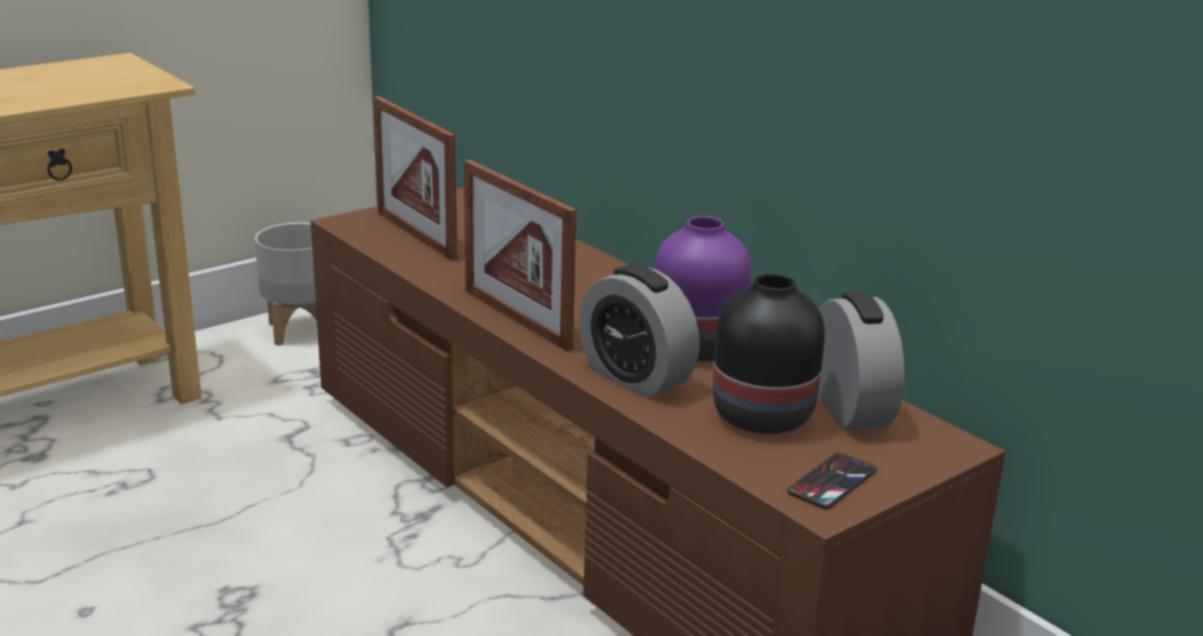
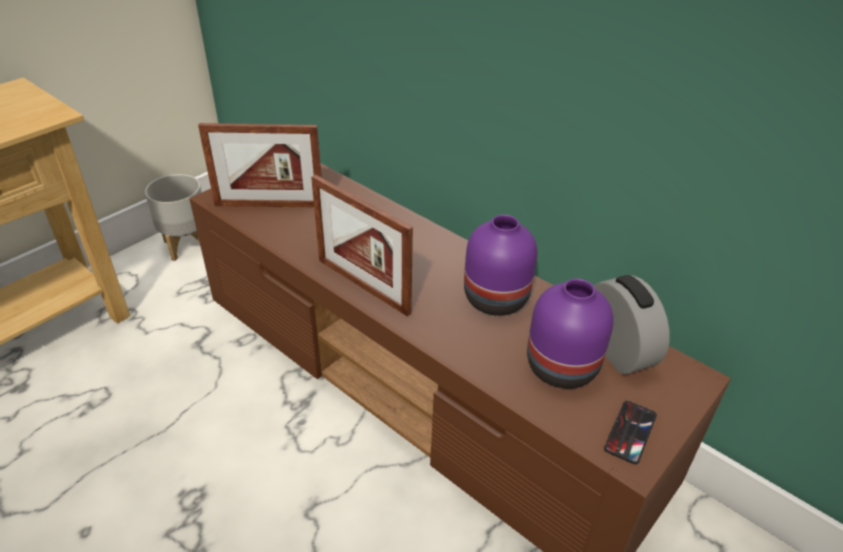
camera: 10 degrees left, 15 degrees up
(416, 235) = (269, 205): picture frame -> picture frame turned 45 degrees counterclockwise
(636, 377) = (463, 338): alarm clock -> none
(760, 415) = (559, 366): black vase -> purple vase

